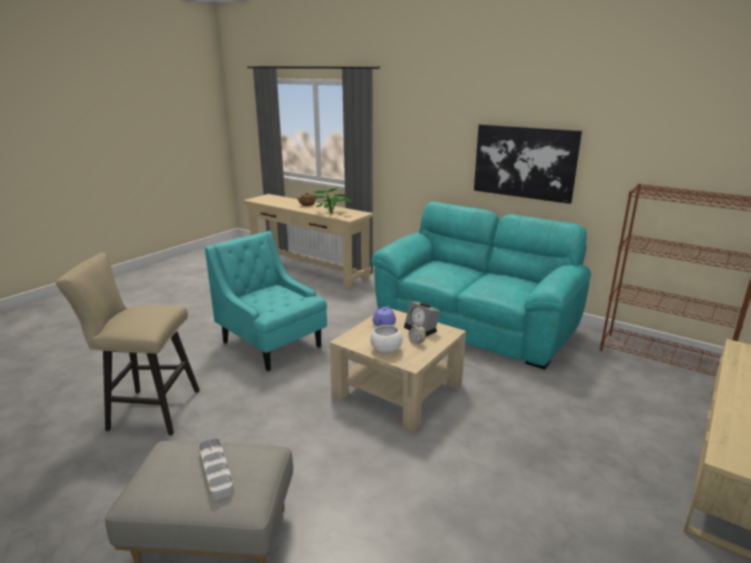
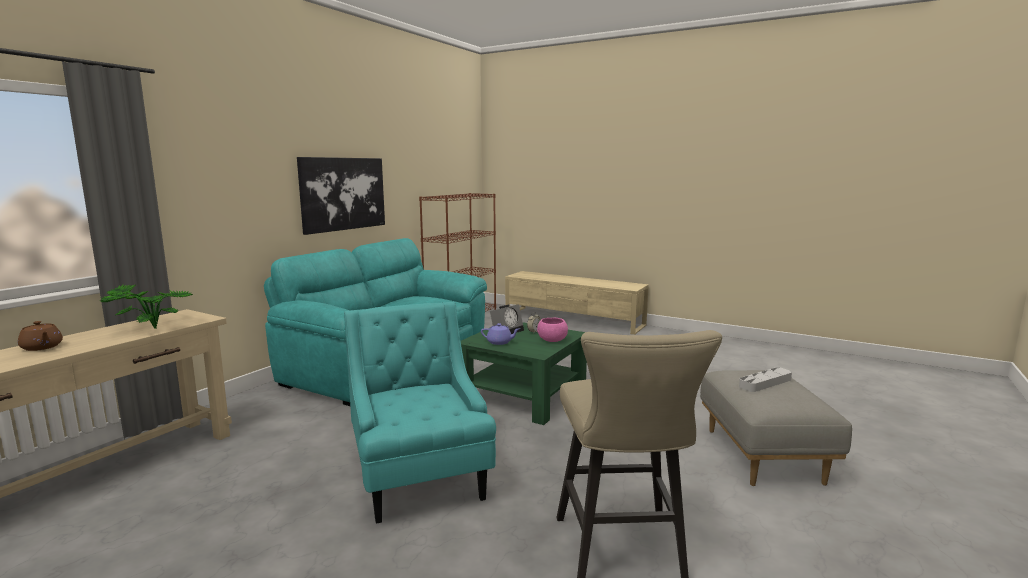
camera: 95 degrees left, 10 degrees down
(272, 345) = (420, 478): turquoise armchair -> turquoise armchair turned 120 degrees clockwise
(386, 349) = (552, 340): white bowl -> pink bowl
(398, 390) = (523, 396): beige coffee table -> green coffee table

